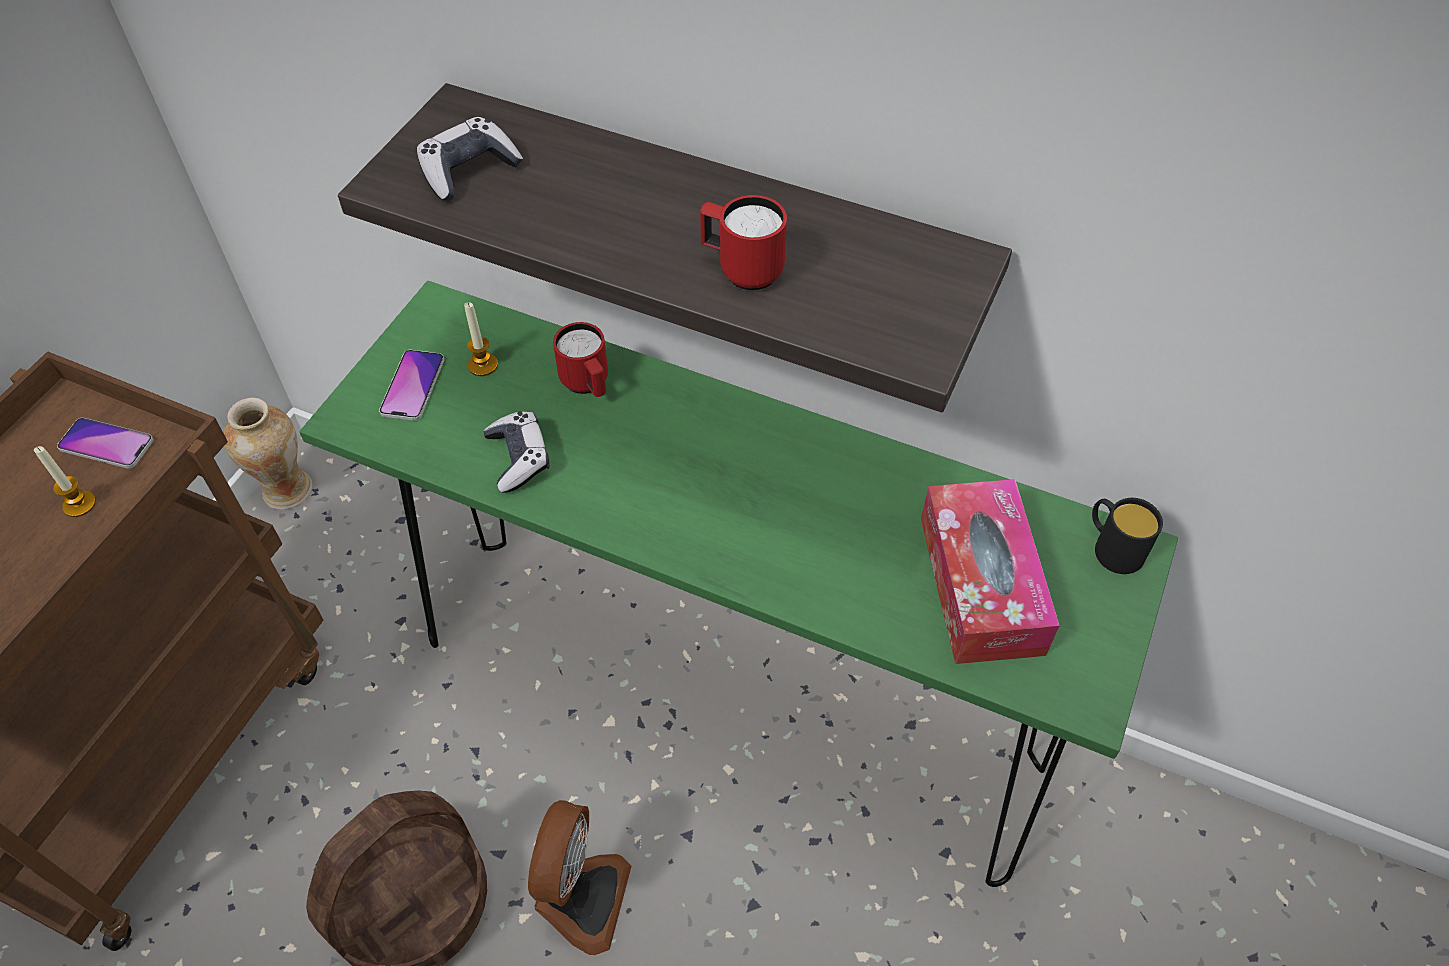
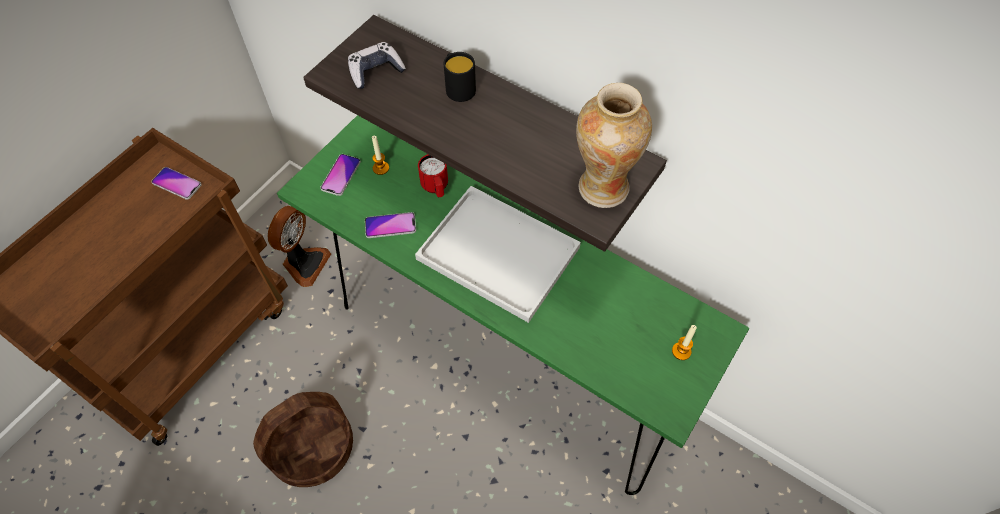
camera: 10 degrees right, 5 degrees up
(79, 504) = (159, 216): candle -> candle (681, 351)
(287, 490) = (280, 207): vase -> vase (602, 188)
(519, 458) = (390, 226): game controller -> phone
(580, 898) = (401, 460): fan -> fan (304, 263)
(726, 477) = (501, 253): none -> white tray
(741, 270) = (511, 152): red mug -> none
(980, 584) = (629, 338): tissue box -> none
(1112, 547) = (709, 328): black mug -> black mug (458, 87)

